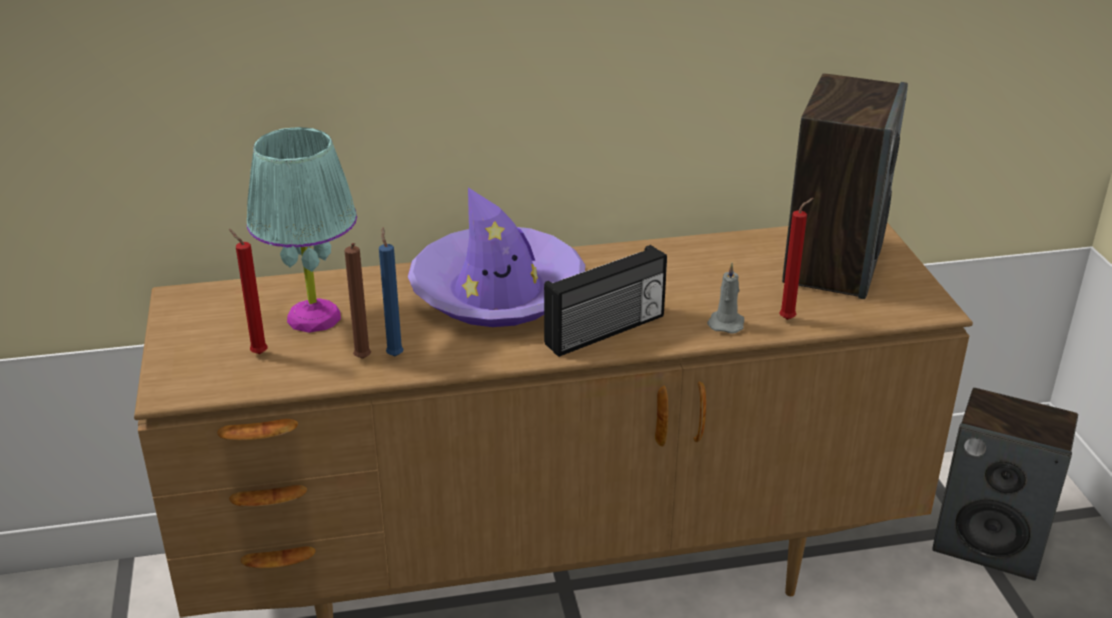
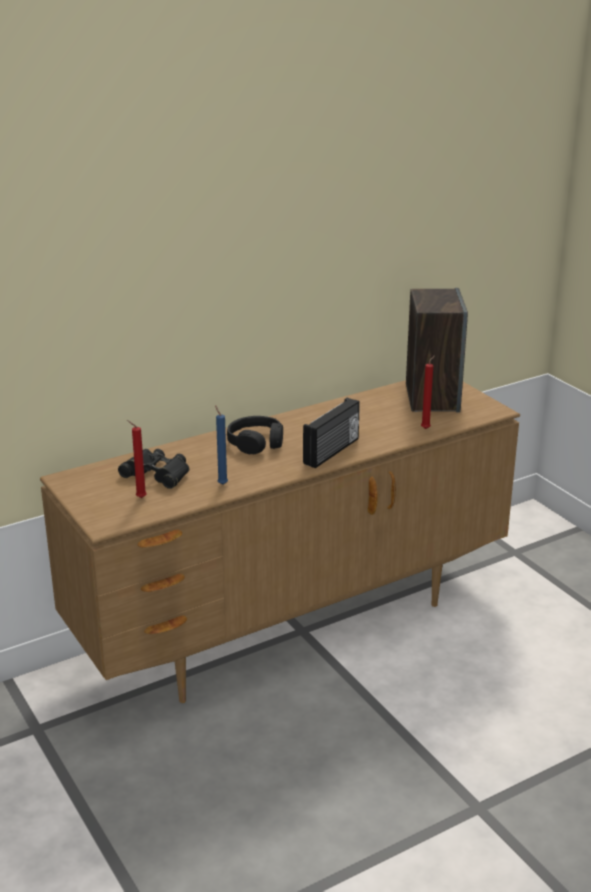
camera: 20 degrees left, 5 degrees down
(313, 317) = (157, 474): turquoise table lamp -> black binoculars
(362, 360) = (205, 490): brown candle -> none
(498, 292) = (256, 443): purple hat -> black headphones
(726, 323) = (394, 436): grey candle -> none
(989, 543) = (530, 556): speaker -> none

